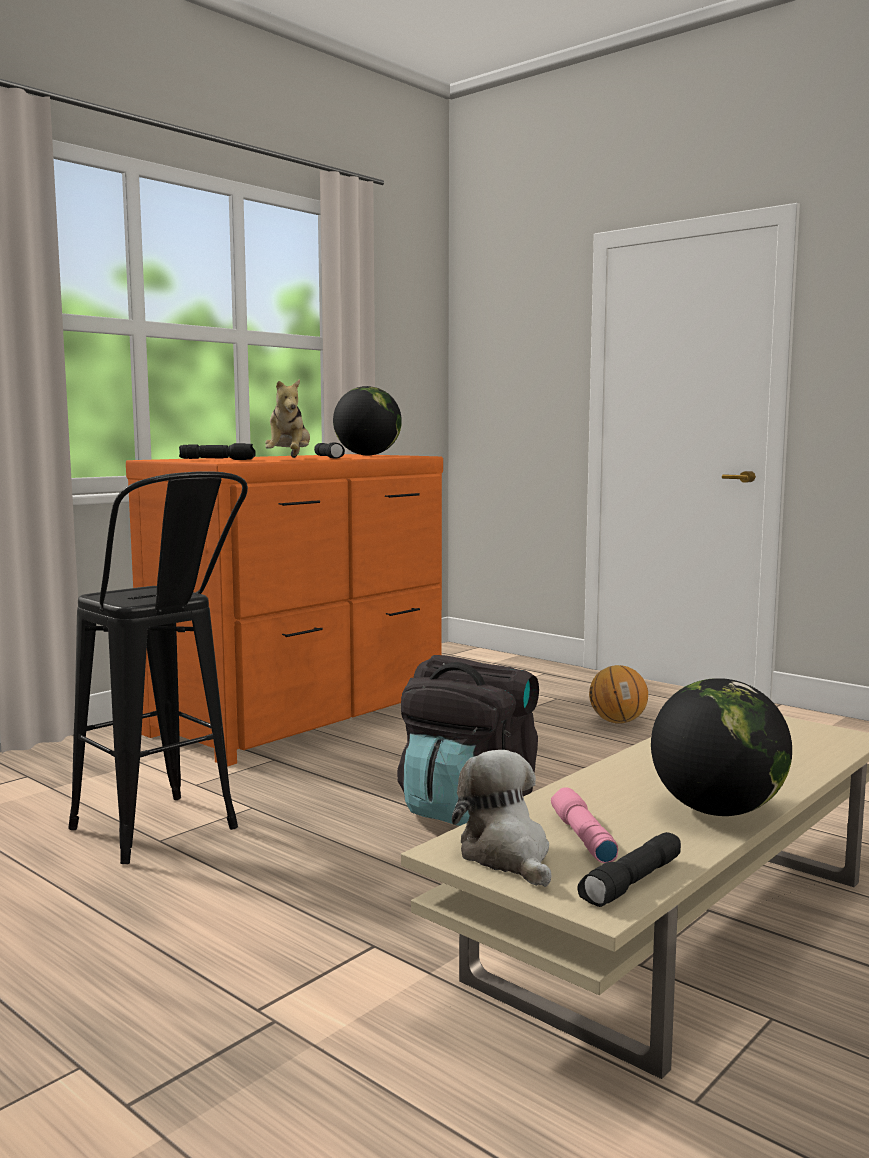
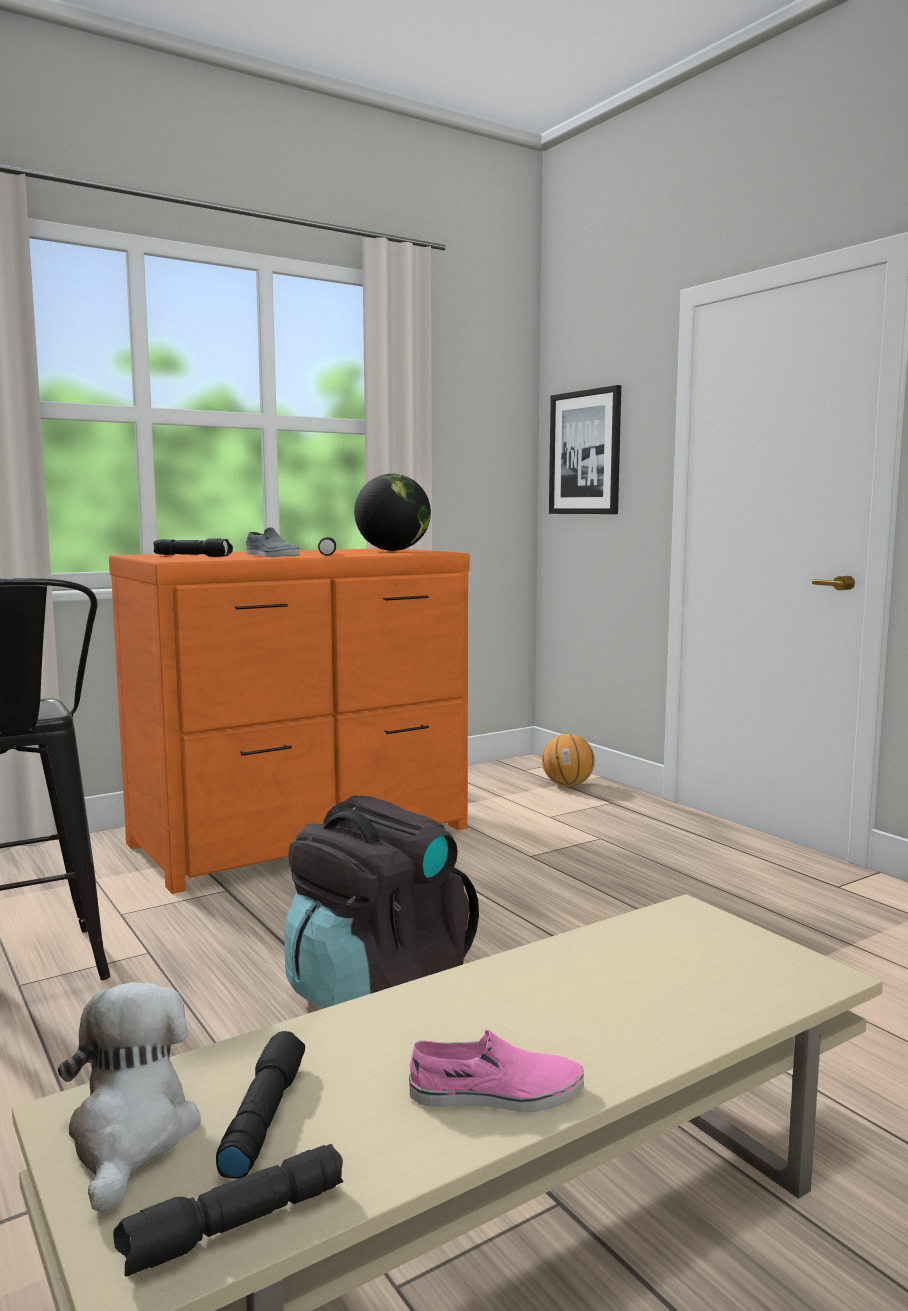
camera: 15 degrees right, 0 degrees up
(289, 459) = (271, 556): plush toy -> grey shoe
(499, 370) = (585, 452): none -> picture
(582, 837) = (261, 1117): pink flashlight -> black flashlight
(617, 722) = (649, 878): basketball -> basketball (567, 785)
(717, 811) = (497, 1094): globe -> pink shoe

